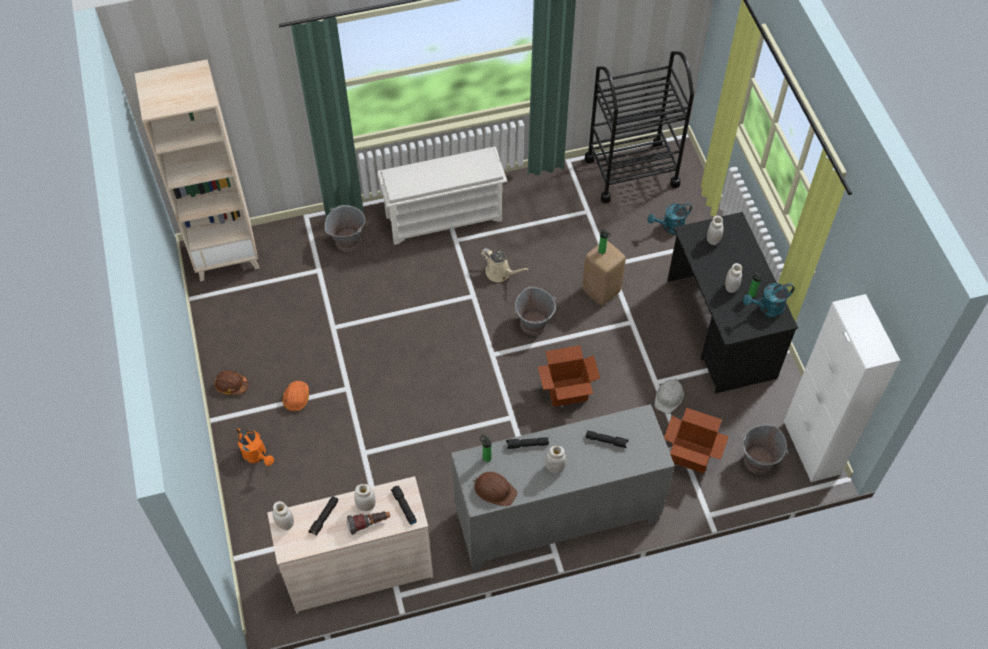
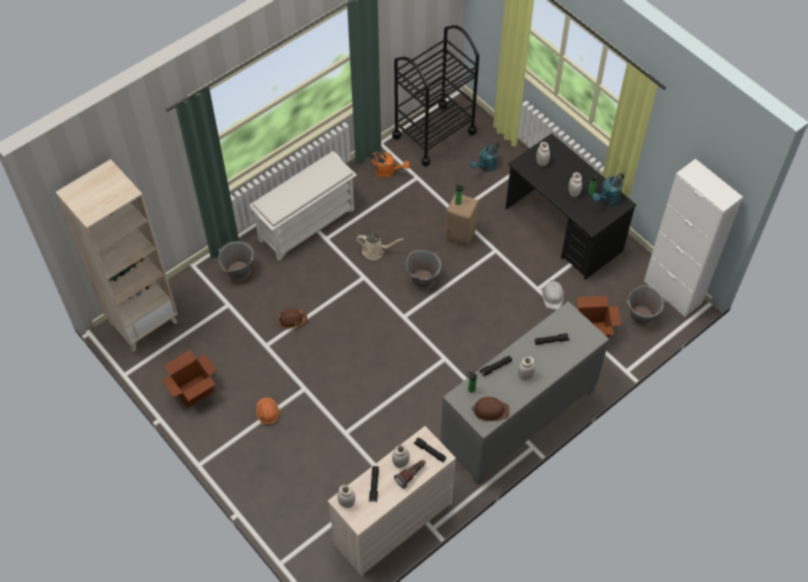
camera: 25 degrees left, 0 degrees up
(231, 385) = (208, 424): brown hard hat -> brown hard hat (292, 320)
(257, 455) = (261, 470): orange watering can -> orange watering can (388, 172)
(566, 392) = (475, 322): cardboard box -> cardboard box (194, 391)

